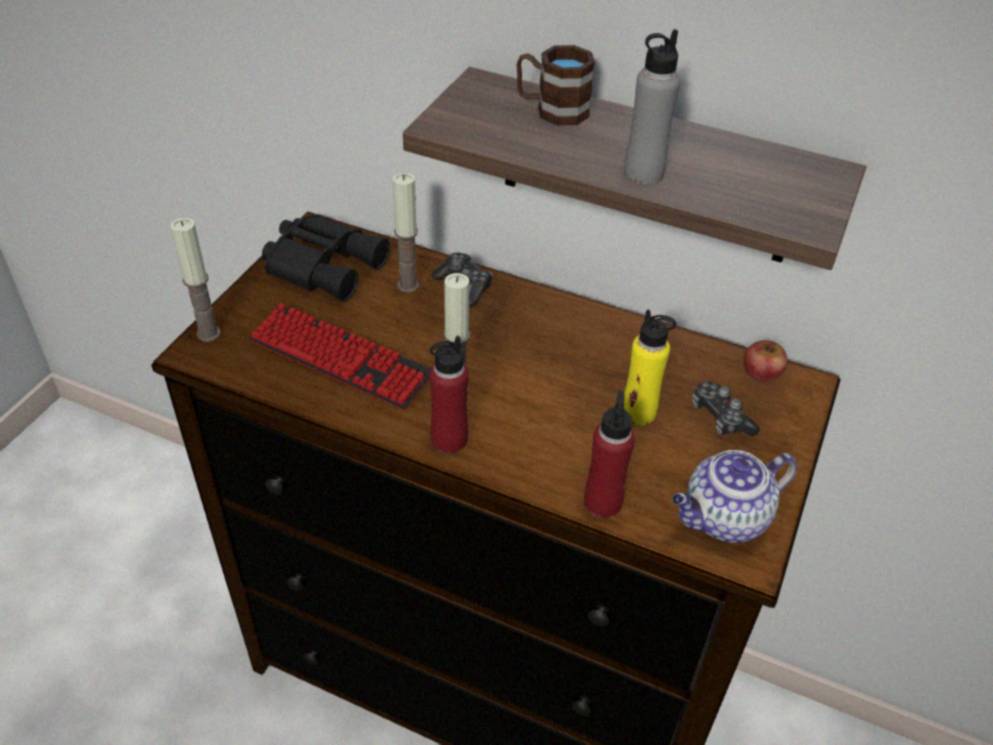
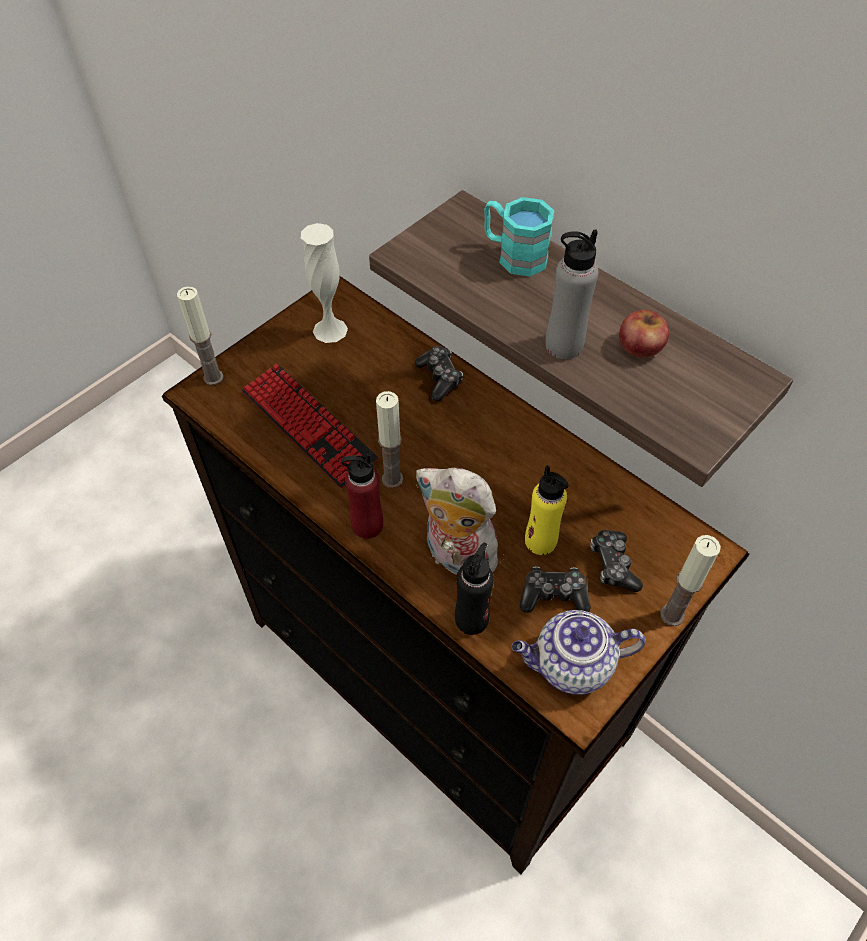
camera: 20 degrees right, 10 degrees up
(324, 264) = (330, 330): black binoculars -> white vase
(408, 285) = (391, 366): candle -> candle (672, 615)
(551, 110) = (514, 255): brown mug -> turquoise mug
(559, 448) = (456, 557): none -> plush toy
(602, 502) = (472, 619): red bottle -> black bottle
(675, 459) = (553, 595): none -> game controller
(761, 371) = (673, 528): apple -> apple (640, 346)

